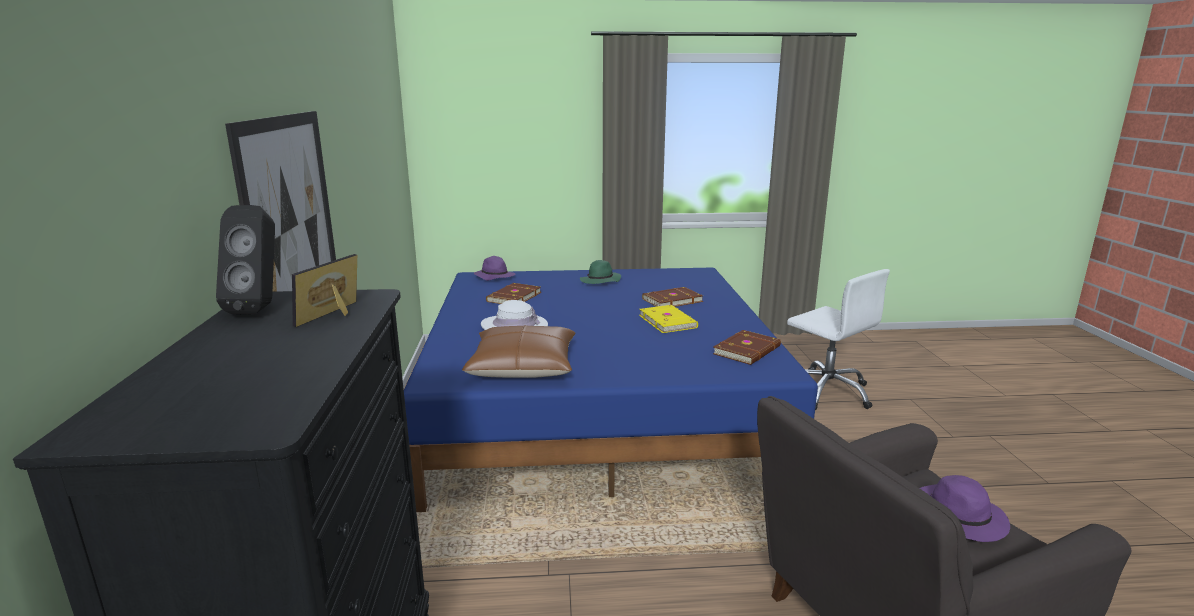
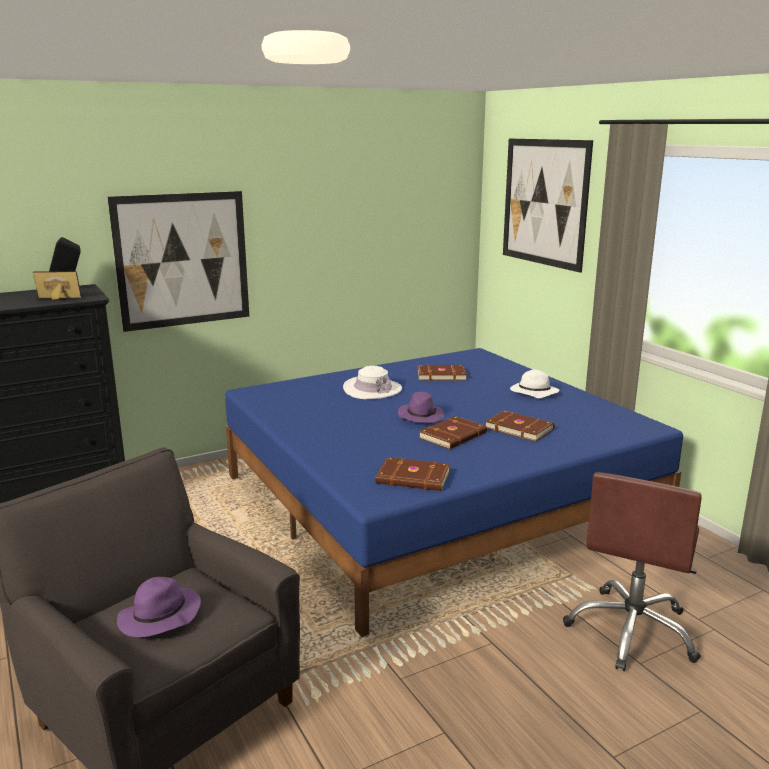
camera: 65 degrees right, 0 degrees up
(494, 277) = (484, 359): purple hat -> purple hat (420, 416)
(510, 113) = (544, 202): none -> picture
(523, 366) = (296, 407): brown pillow -> none
(600, 281) = (533, 393): green hat -> white hat
(668, 321) = (454, 436): yellow book -> brown book
(827, 391) = (632, 631): white office chair -> brown office chair

